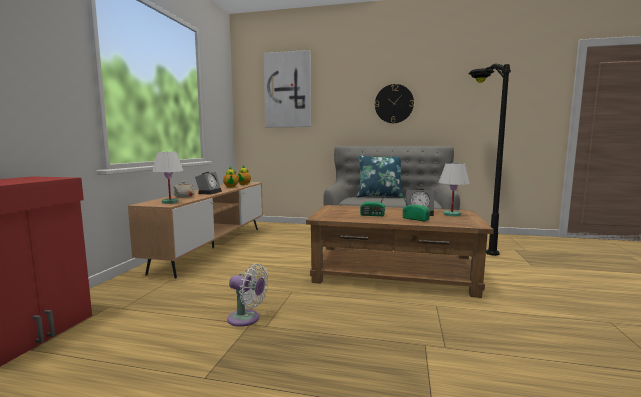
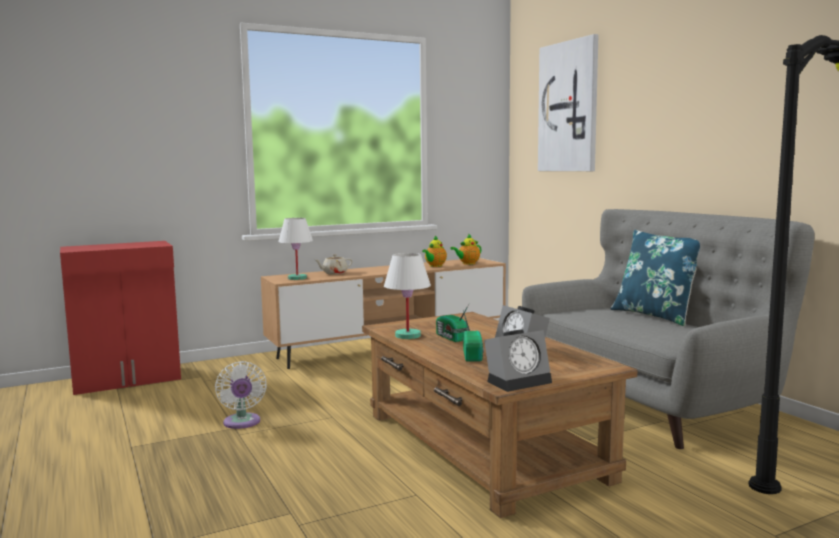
camera: 50 degrees right, 0 degrees up
(209, 192) = (379, 271): alarm clock -> alarm clock (519, 381)
(394, 103) = (722, 125): wall clock -> none
(452, 214) = (557, 364): white table lamp -> white table lamp (408, 335)

